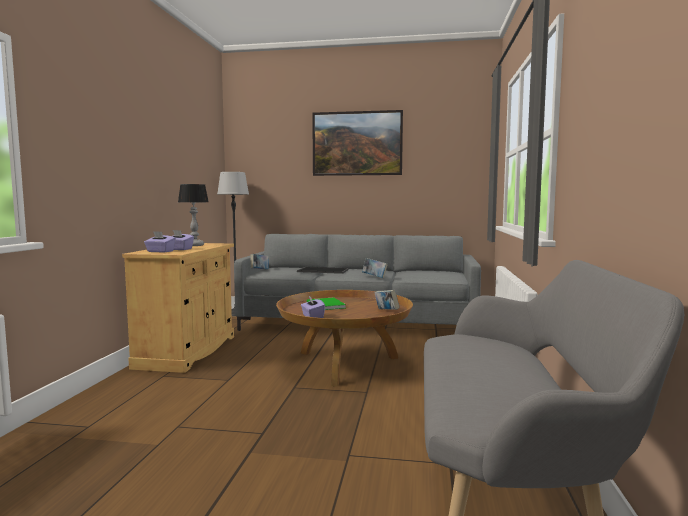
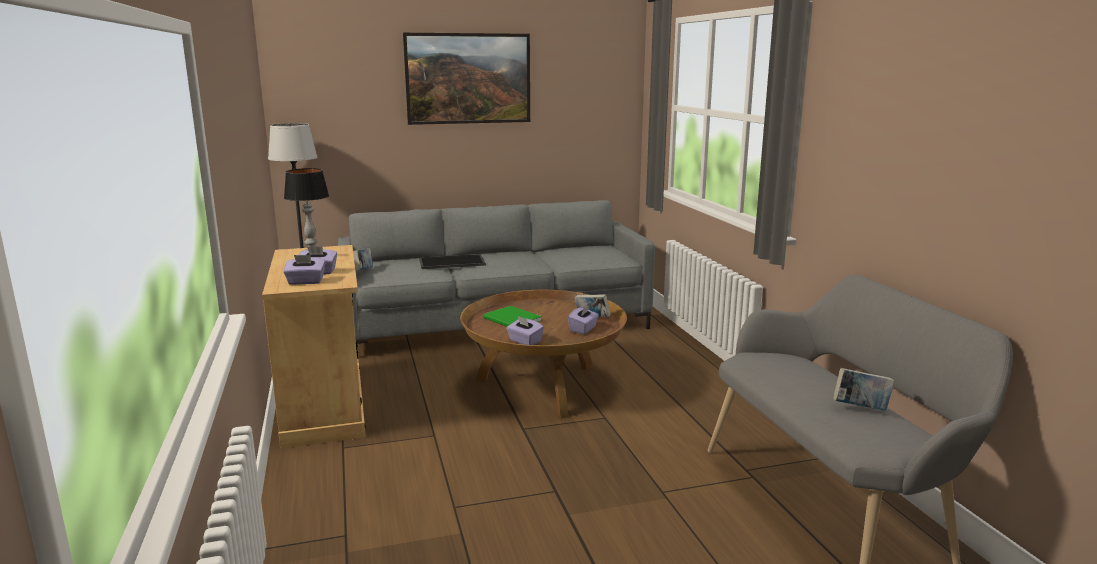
camera: 25 degrees left, 10 degrees up
(369, 316) = (583, 329): none -> purple tissue box
(374, 277) = (532, 268): book -> book (860, 408)

